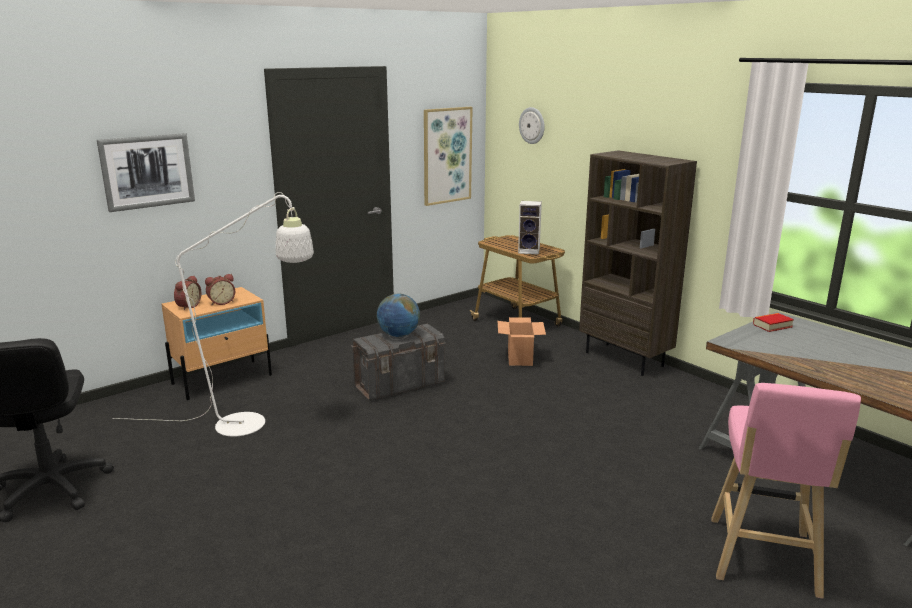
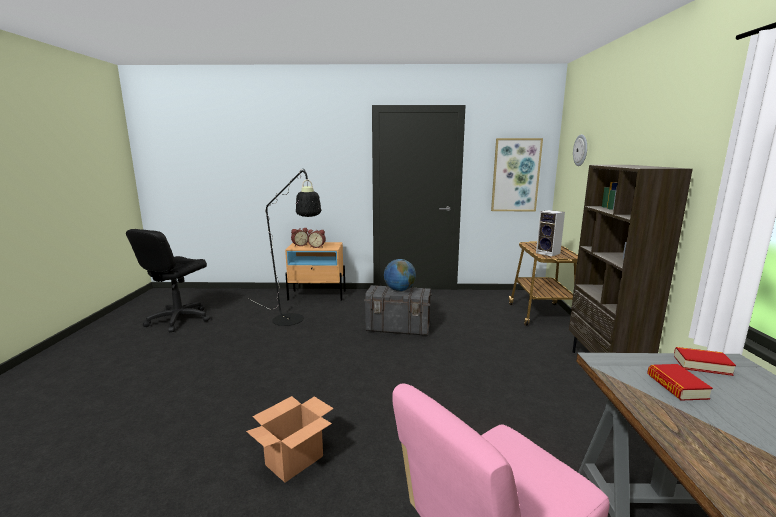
camera: 40 degrees right, 5 degrees down
(147, 171) = (294, 164): picture -> none
(253, 424) = (293, 321): white floor lamp -> black floor lamp
(519, 358) = (507, 338): cardboard box -> cardboard box (295, 460)
(781, 344) = (676, 386): none -> book

